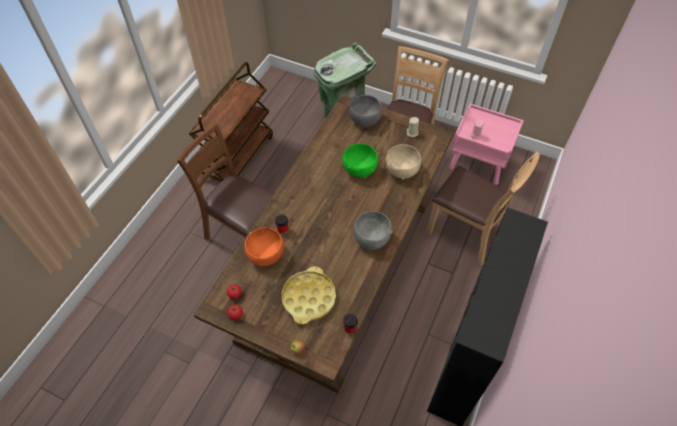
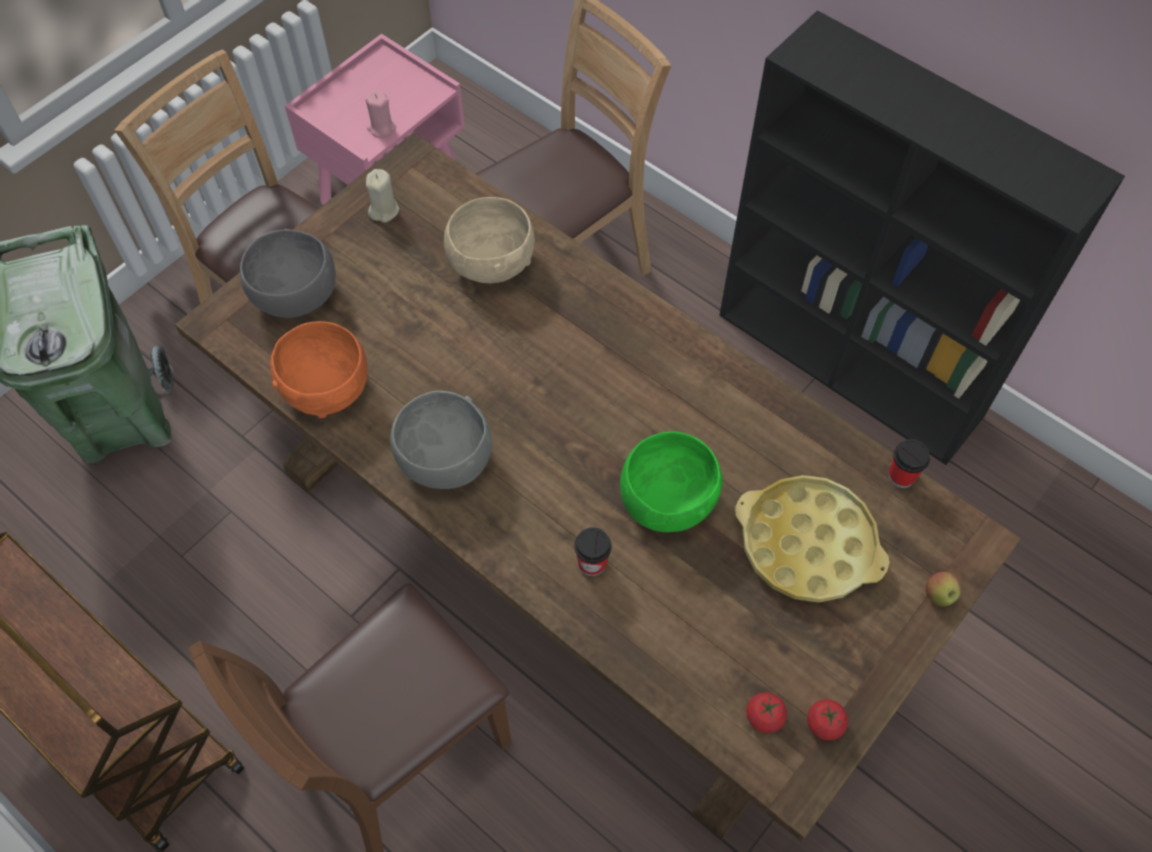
camera: 75 degrees left, 5 degrees up
(266, 254) = (659, 618): orange bowl -> orange bowl (325, 387)
(359, 169) = (455, 348): green bowl -> green bowl (667, 501)
(371, 239) = (673, 375): grey bowl -> grey bowl (446, 460)

